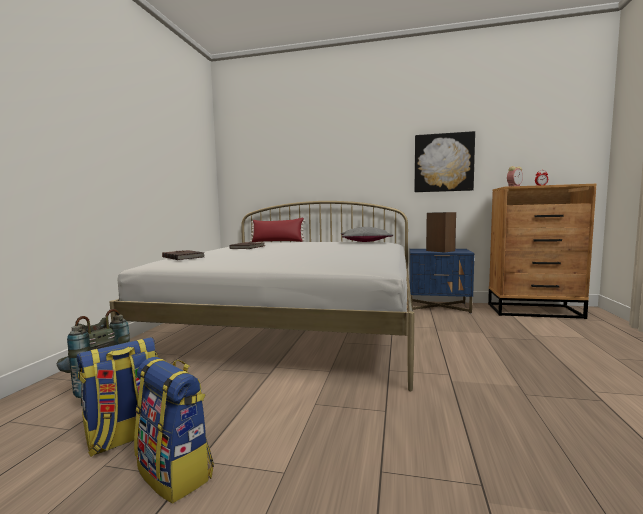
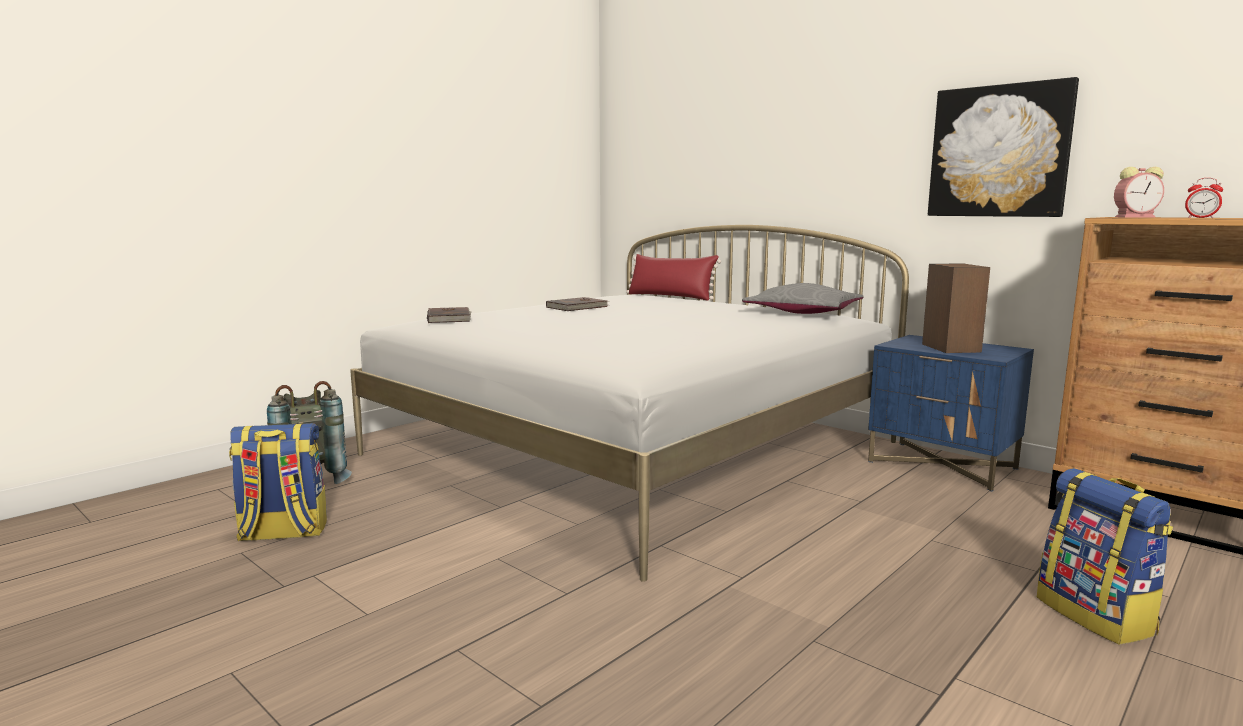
camera: 30 degrees right, 5 degrees up
(176, 472) = (283, 579): backpack -> backpack (1096, 616)

